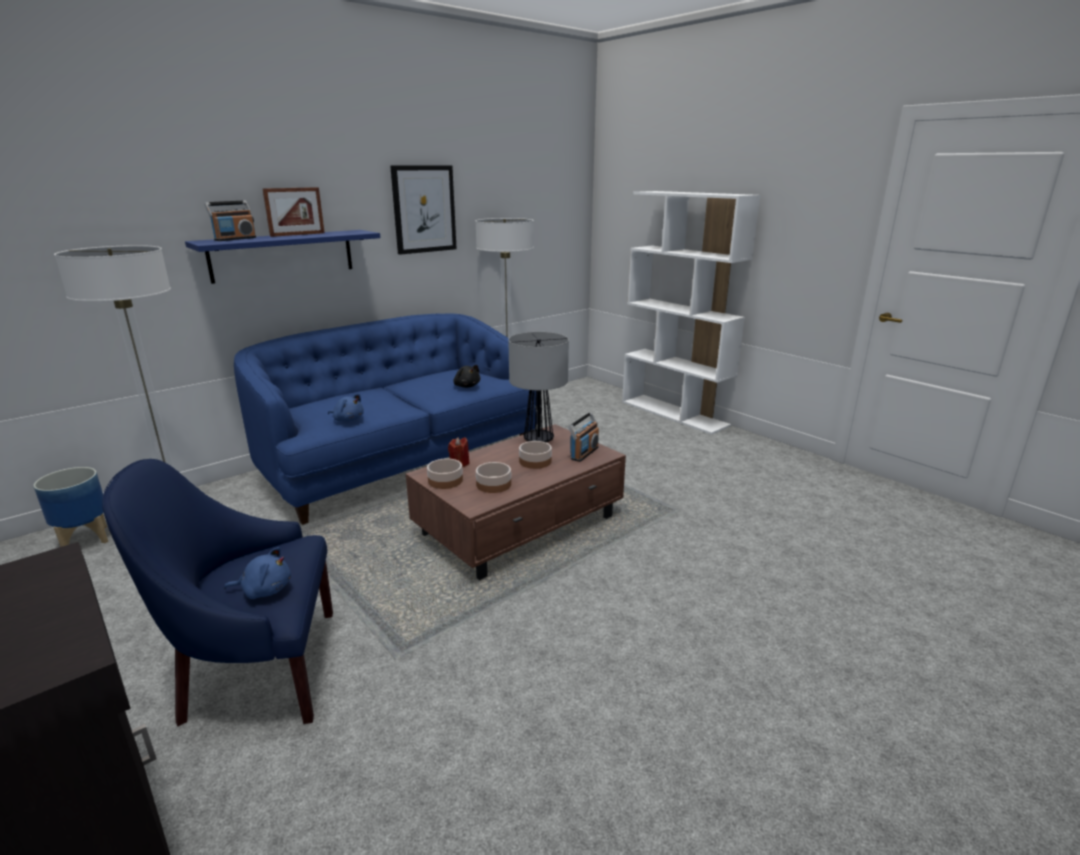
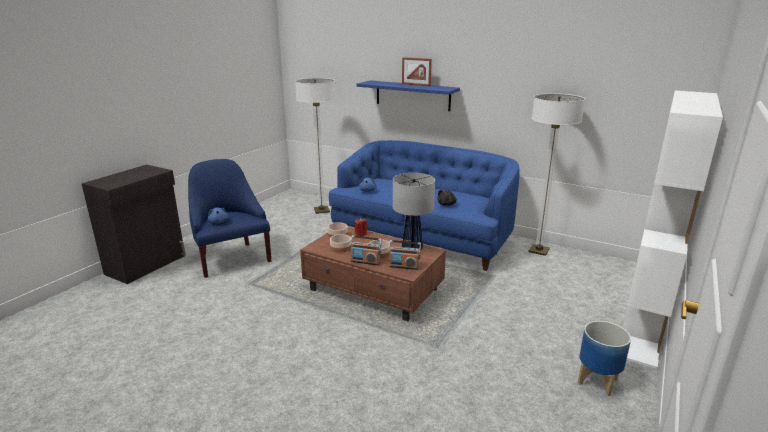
camera: 70 degrees right, 0 degrees up
(84, 540) = (301, 199): planter -> planter (596, 381)
(235, 239) = (384, 82): radio -> radio (365, 261)
(424, 209) = (509, 80): picture -> none

